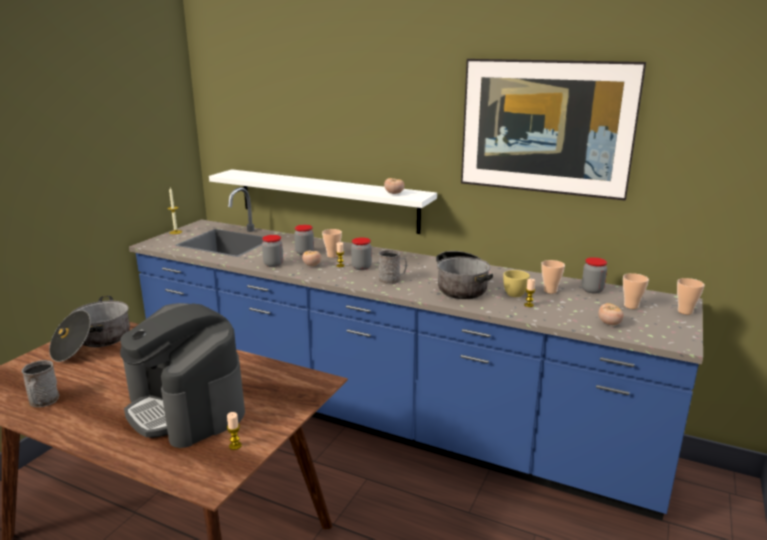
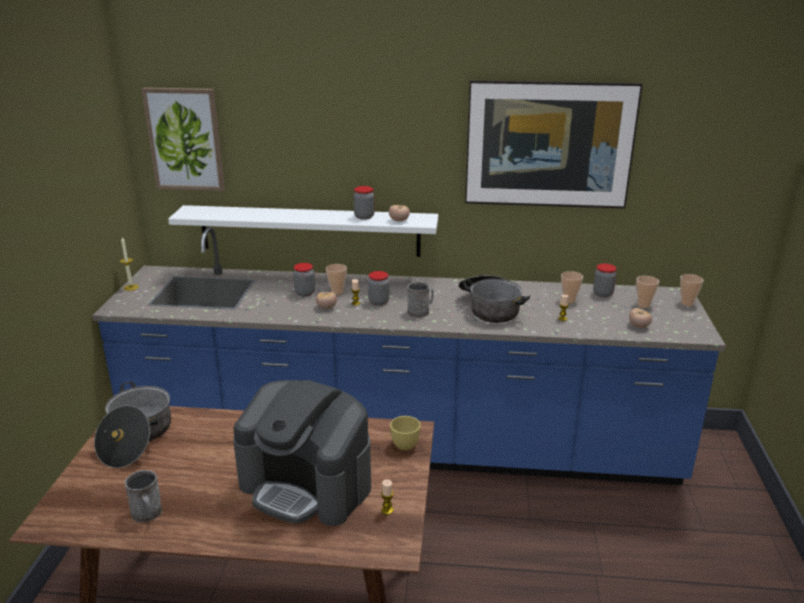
camera: 20 degrees left, 5 degrees up
(234, 111) = (185, 139): none -> picture
(273, 264) = (284, 312): jar -> jar (364, 216)
(515, 293) = (542, 308): yellow cup -> yellow cup (405, 443)

